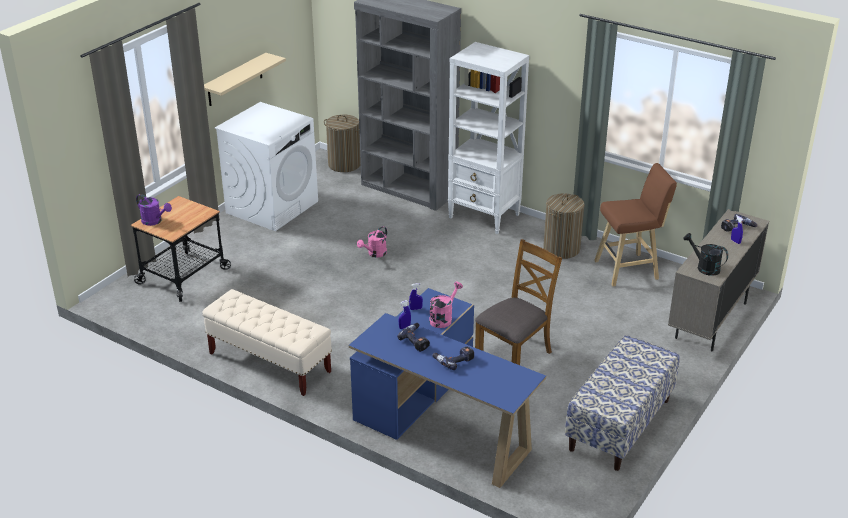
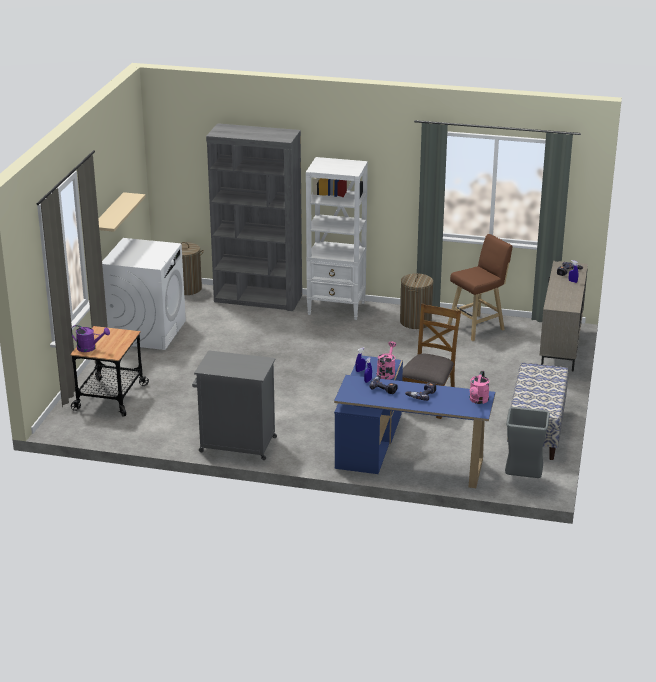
camera: 20 degrees left, 5 degrees down
(269, 363) = (236, 444): beige bench -> grey cabinet
(375, 254) = (265, 352): pink watering can -> pink watering can (478, 401)
(563, 490) = (522, 480): none -> grey trash can
(704, 267) = (561, 302): black watering can -> none

